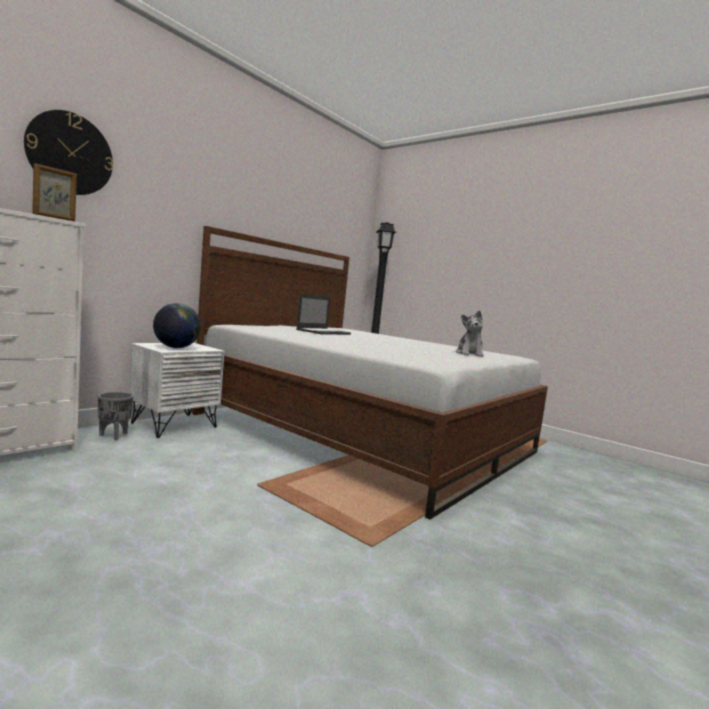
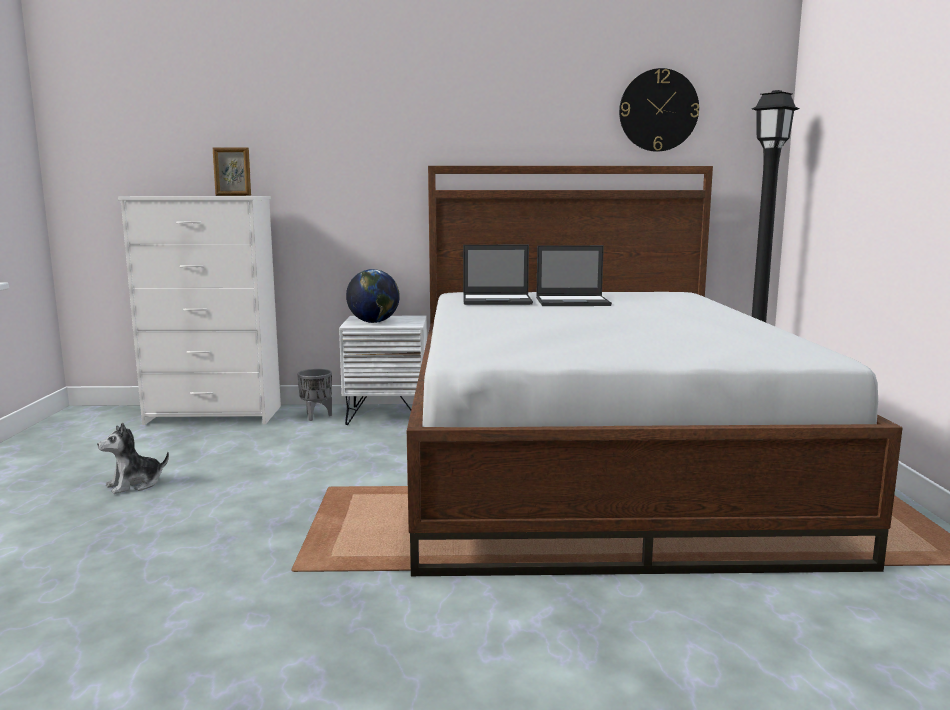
camera: 50 degrees right, 5 degrees up
(70, 154) = (277, 120): wall clock -> wall clock (658, 110)
(283, 330) = (498, 300): none -> laptop
(469, 354) = (677, 346): plush toy -> plush toy (135, 484)

